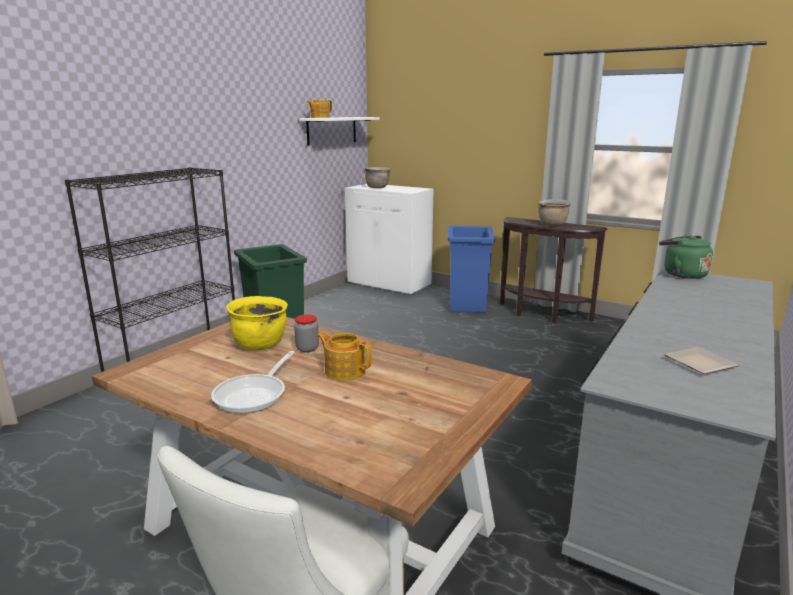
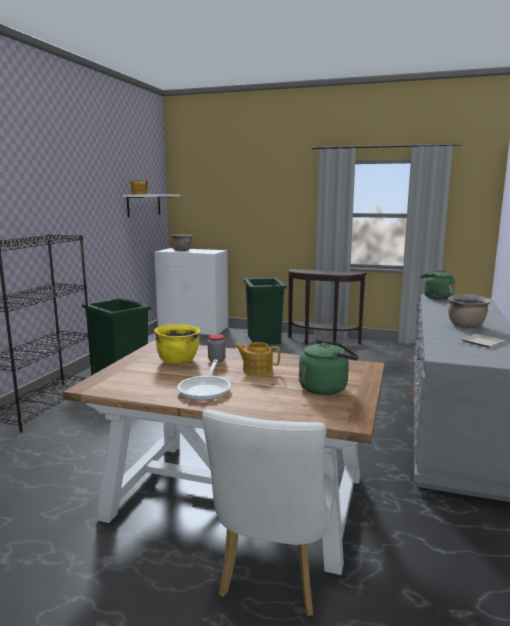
camera: 15 degrees left, 5 degrees down
(413, 413) = (326, 387): none -> green kettle
(467, 304) = (263, 339): blue trash can -> green trash can
(552, 224) = (327, 272): brown cooking pot -> brown cooking pot (466, 326)

